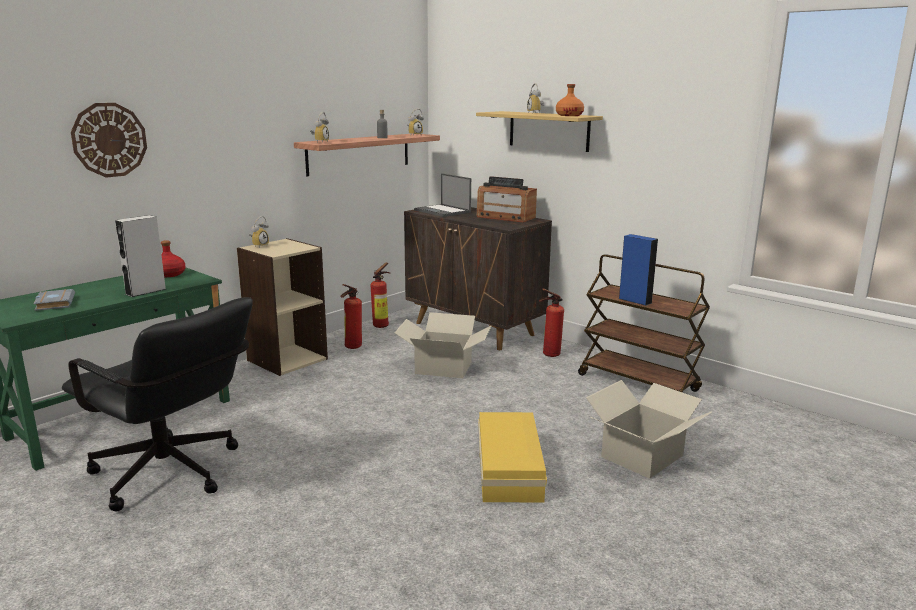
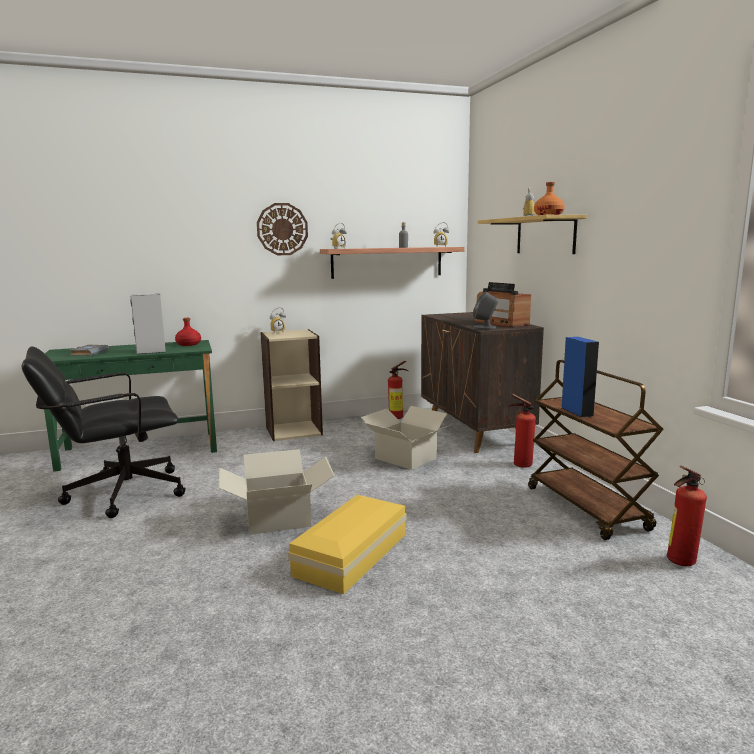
camera: 30 degrees right, 5 degrees down
(109, 140) = (158, 240): wall clock -> wall clock (282, 229)
(174, 476) = (115, 494): black office chair -> black office chair turned 90 degrees clockwise
(351, 347) = (351, 430): fire extinguisher -> fire extinguisher (678, 562)
(443, 211) = (454, 316): laptop -> none
(503, 225) = (484, 327): none -> grey speaker
(643, 456) = (501, 580): cardboard box -> cardboard box (278, 519)

